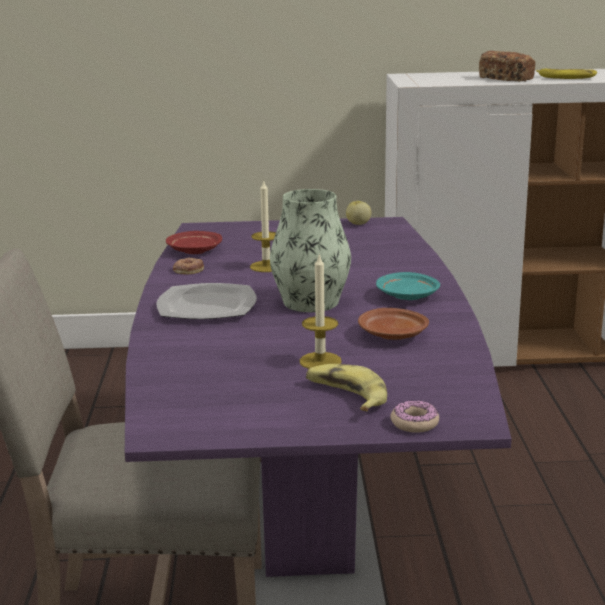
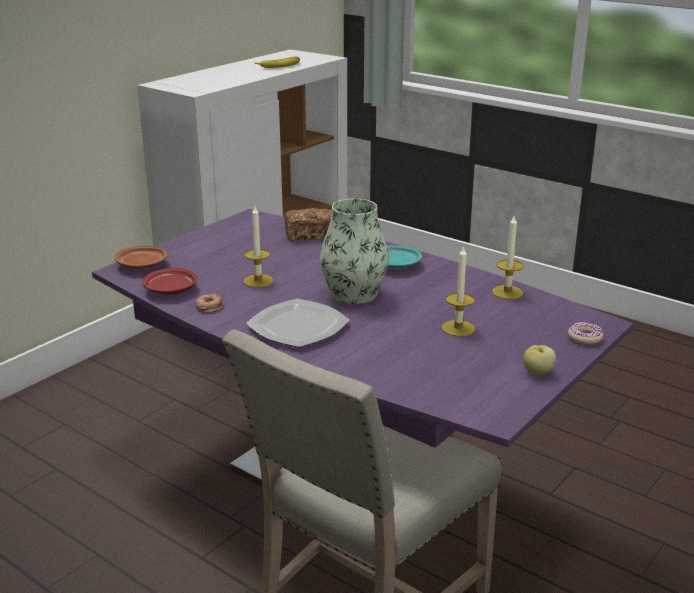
camera: 50 degrees left, 5 degrees up
(346, 396) = (522, 341): banana -> none
(358, 224) = (234, 224): apple -> apple (537, 372)
(393, 335) = (451, 293): brown plate -> brown plate (143, 265)
(450, 356) = (507, 292): none -> candle
(506, 78) = (245, 73): bread -> bread (311, 235)

